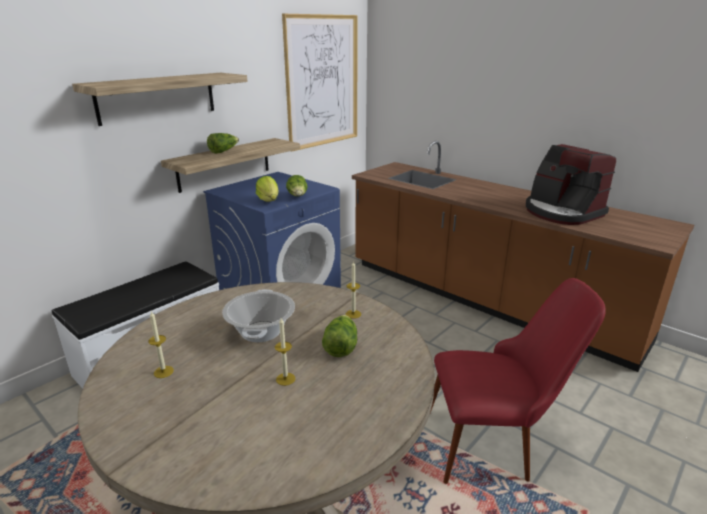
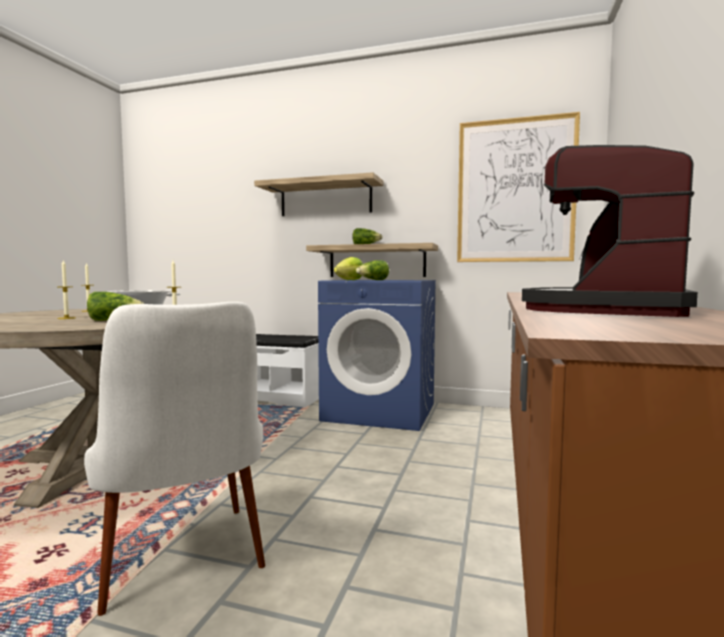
camera: 65 degrees right, 20 degrees down
(494, 443) = (184, 571): red chair -> white chair

